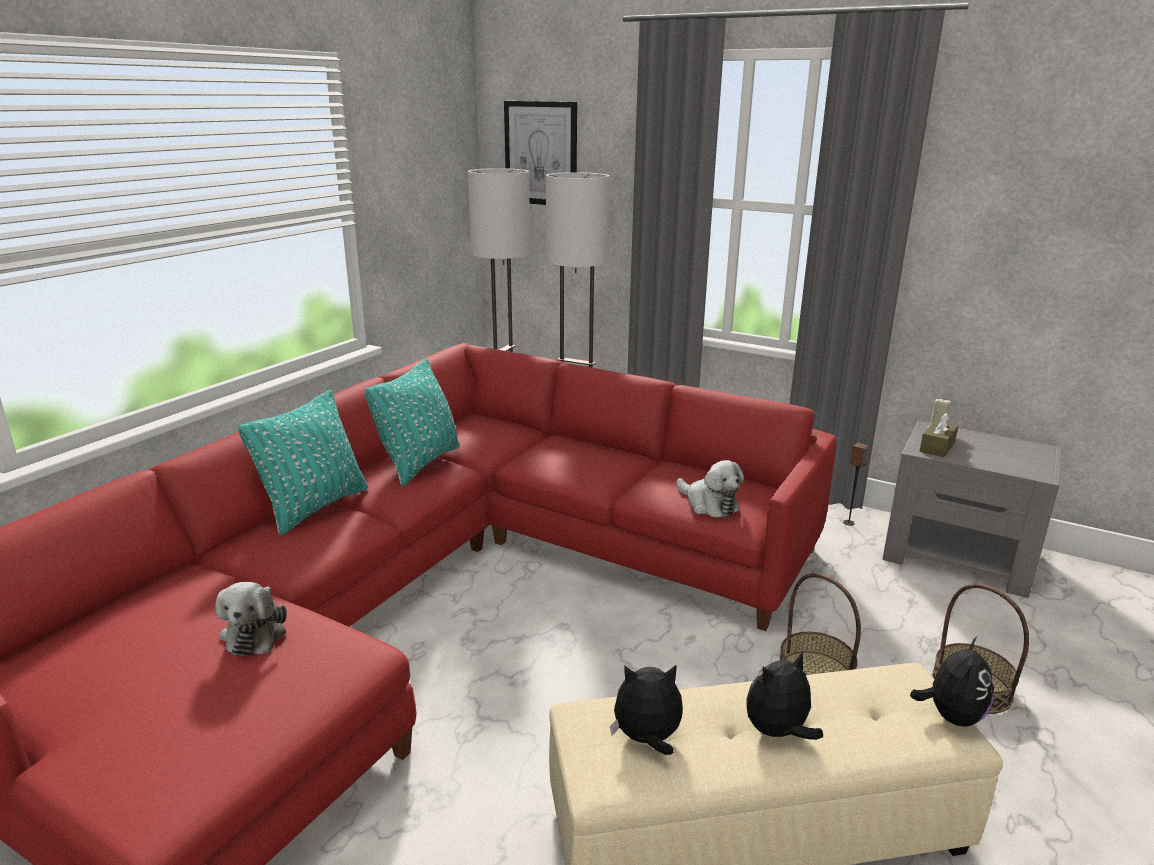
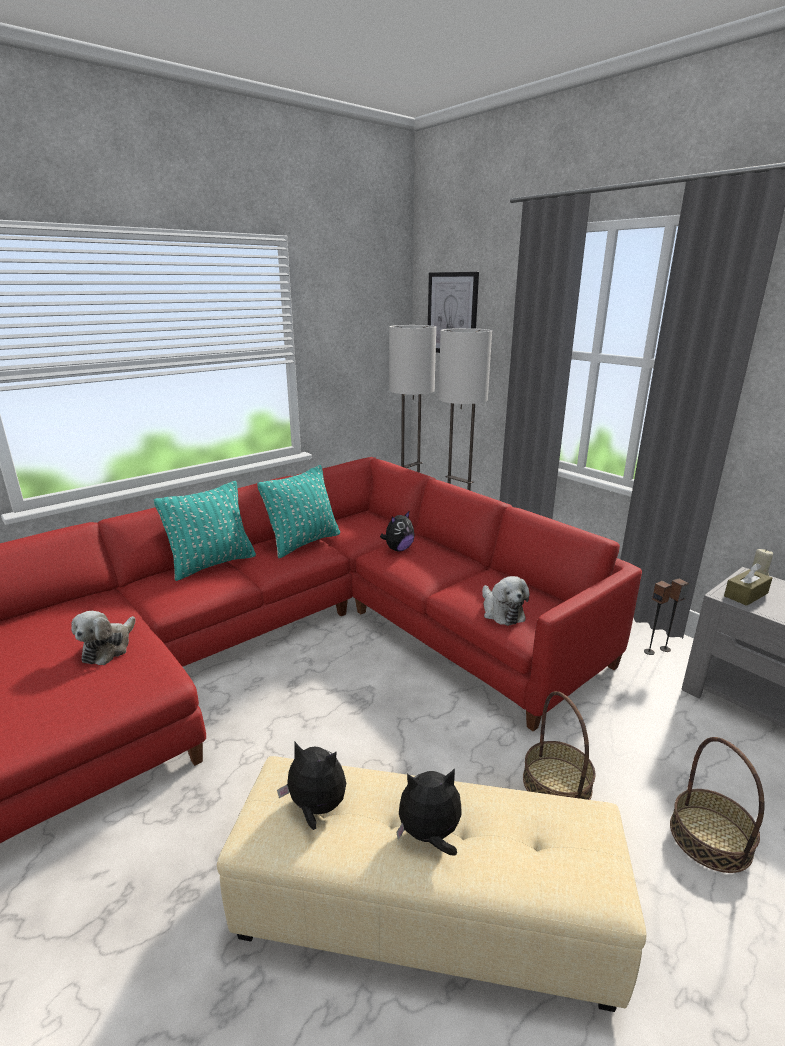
camera: 20 degrees right, 0 degrees up
(835, 528) = (649, 652): none -> speaker
(951, 716) = (612, 870): plush toy -> plush toy (398, 549)

